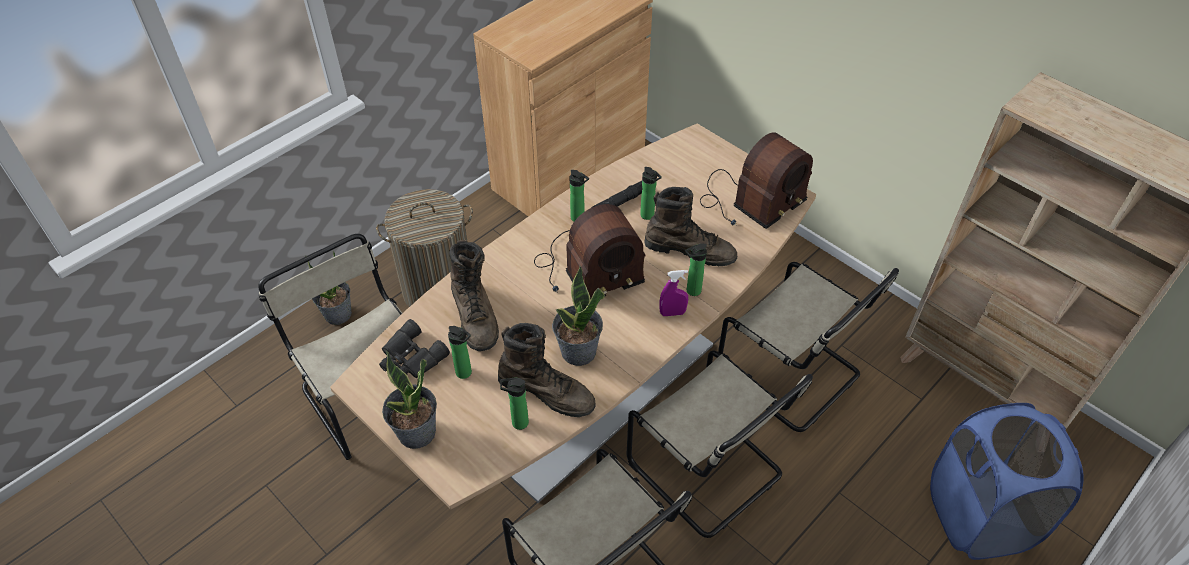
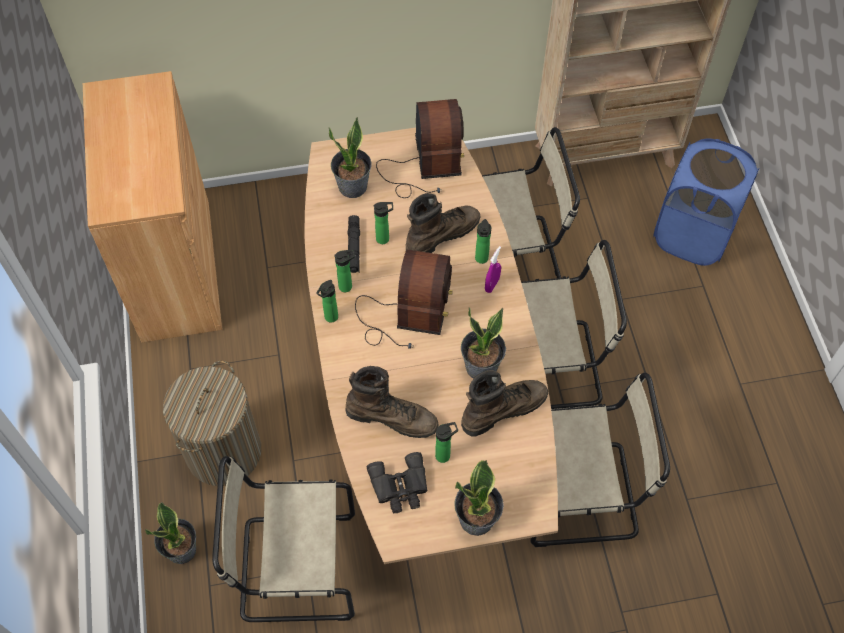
camera: 55 degrees left, 10 degrees up
(517, 423) = (517, 445): bottle -> bottle (330, 318)
(680, 169) = (353, 187): none -> potted plant

